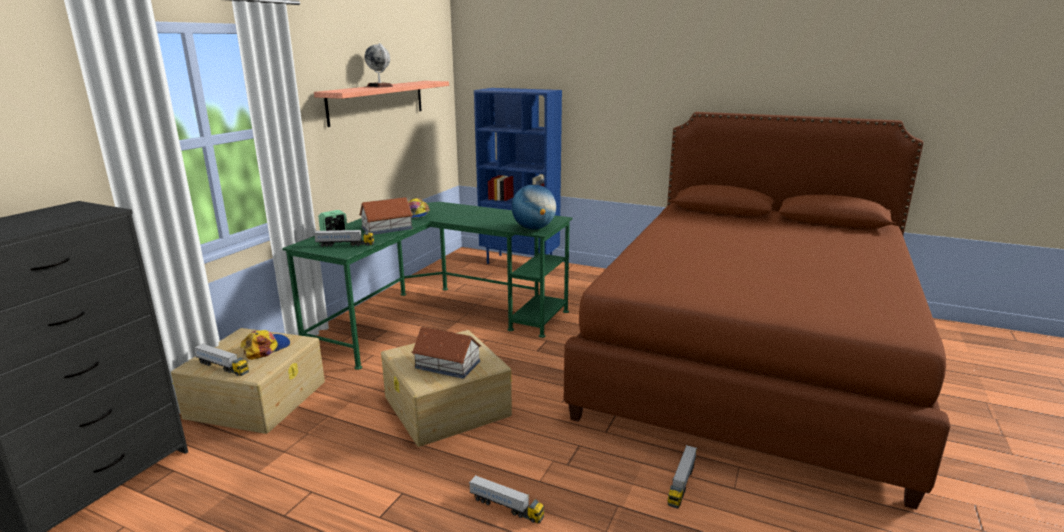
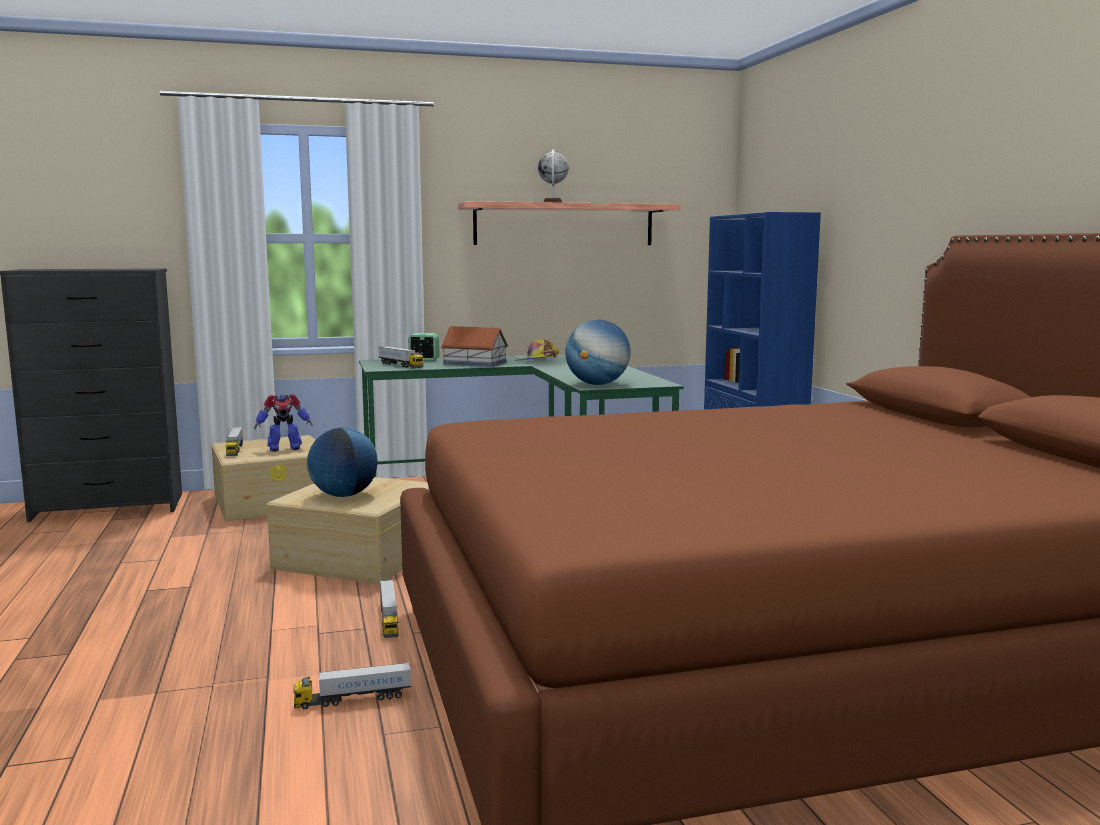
camera: 50 degrees right, 10 degrees down
(266, 348) = (284, 448): cap -> toy robot
(448, 365) = (343, 495): toy house -> globe
(506, 507) = (209, 629): toy truck -> toy truck (389, 619)

